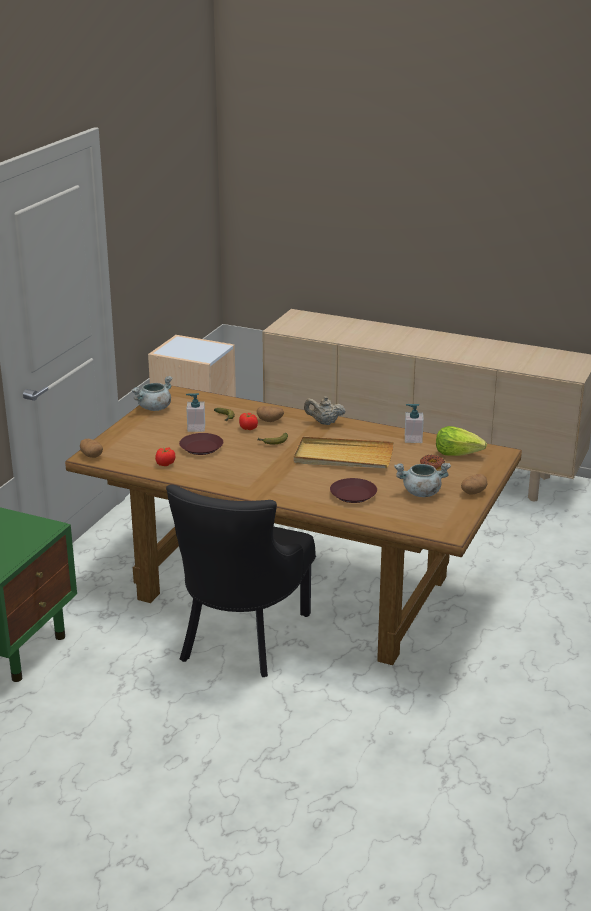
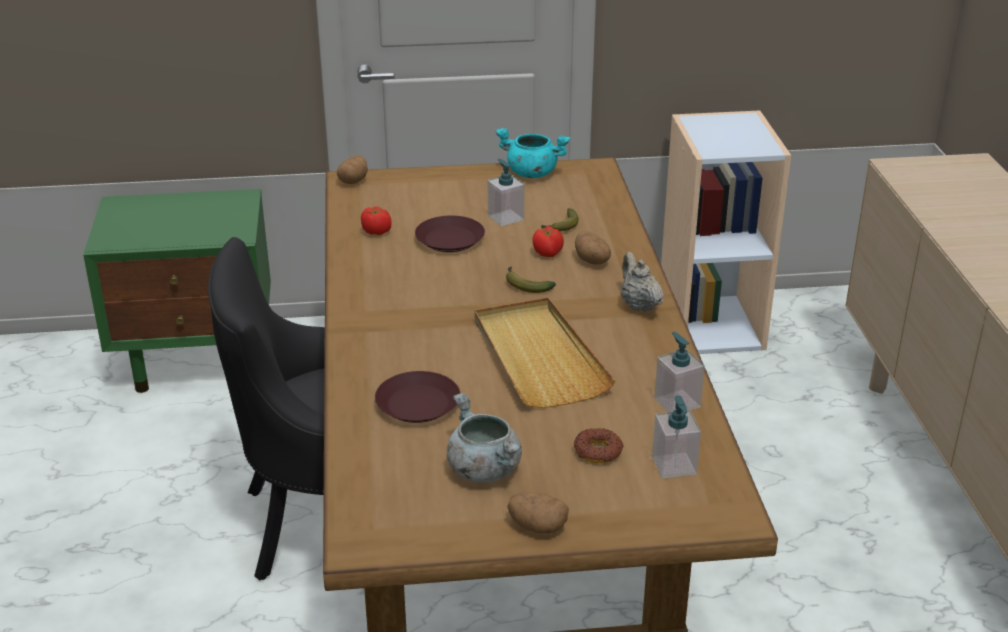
camera: 60 degrees right, 5 degrees up
(154, 408) = (531, 173): grey cooking pot -> turquoise cooking pot
(458, 453) = (674, 466): lettuce -> soap dispenser

